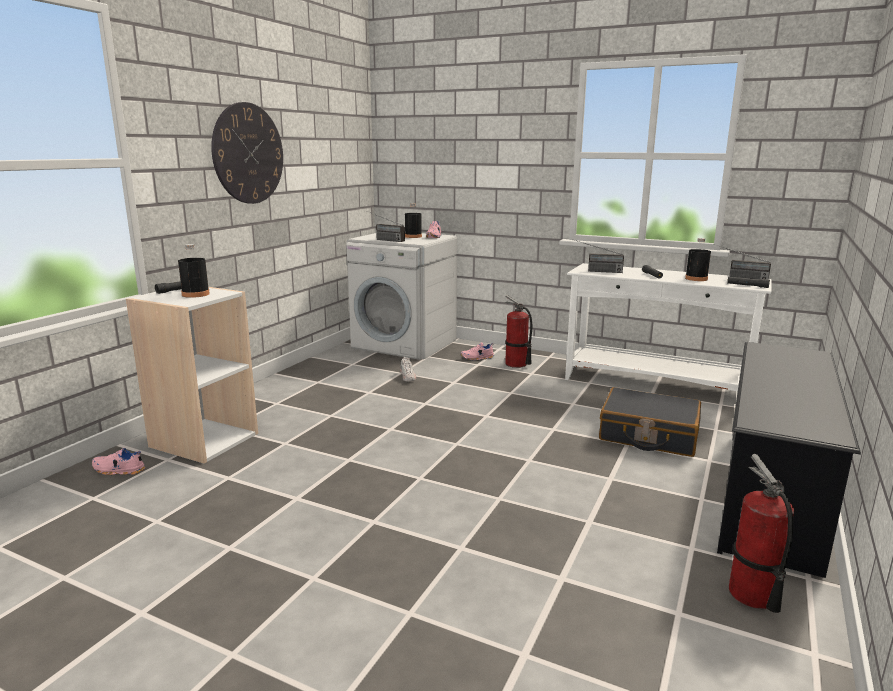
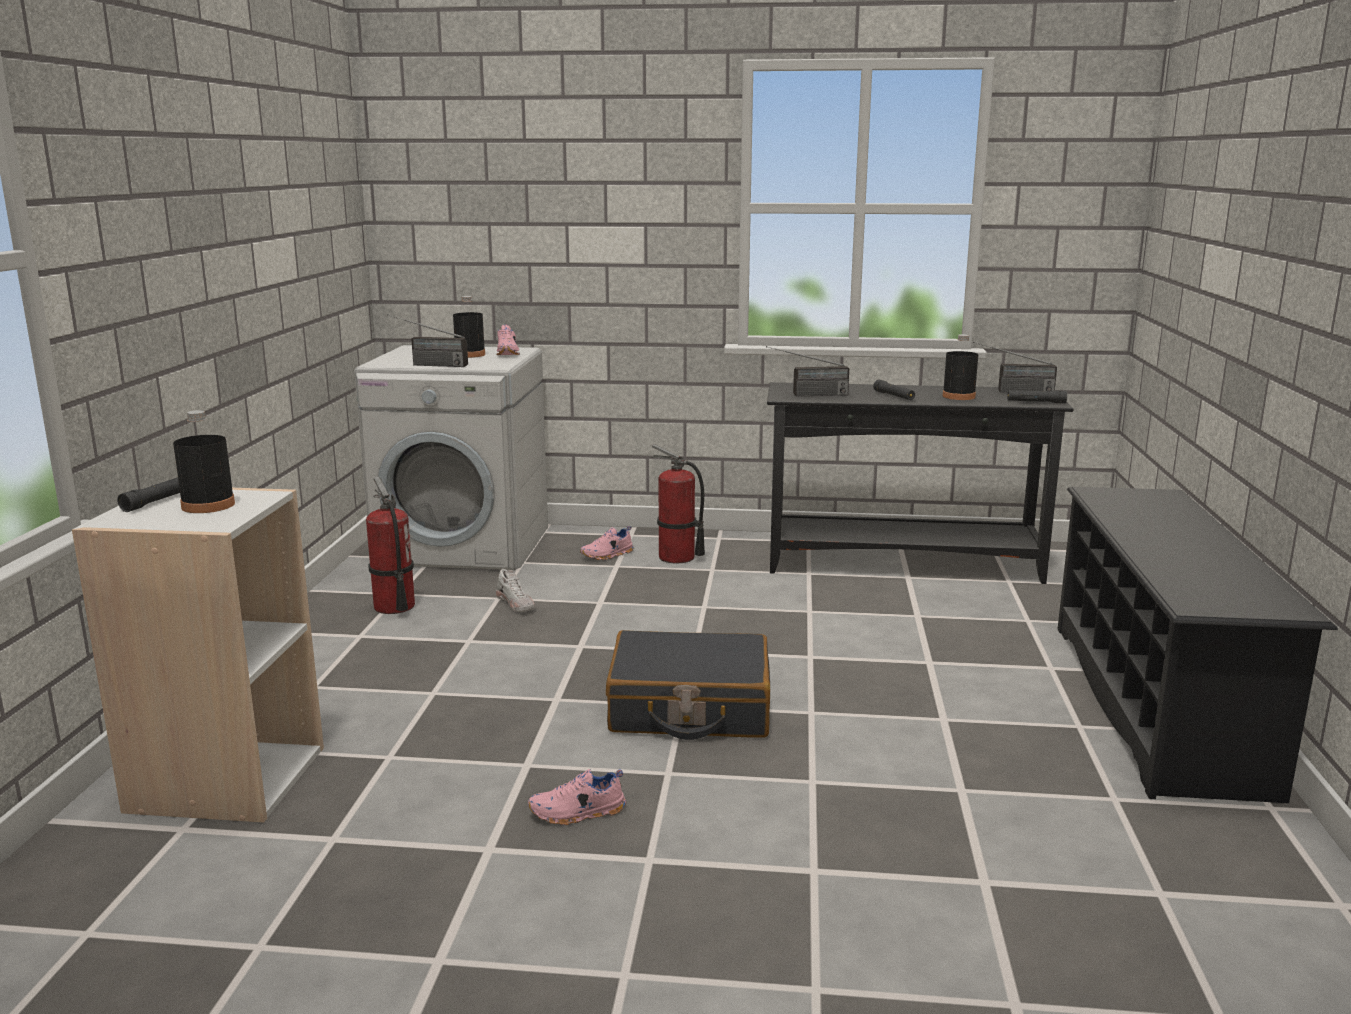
camera: 20 degrees left, 0 degrees up
(118, 471) = (96, 870): pink shoe -> pink shoe (578, 813)
(248, 153) = (203, 223): wall clock -> none
(648, 435) = (948, 643): black suitcase -> black suitcase (689, 708)
(656, 384) = (903, 563): white console table -> black console table
(751, 595) = (1225, 846): fire extinguisher -> fire extinguisher (394, 607)

